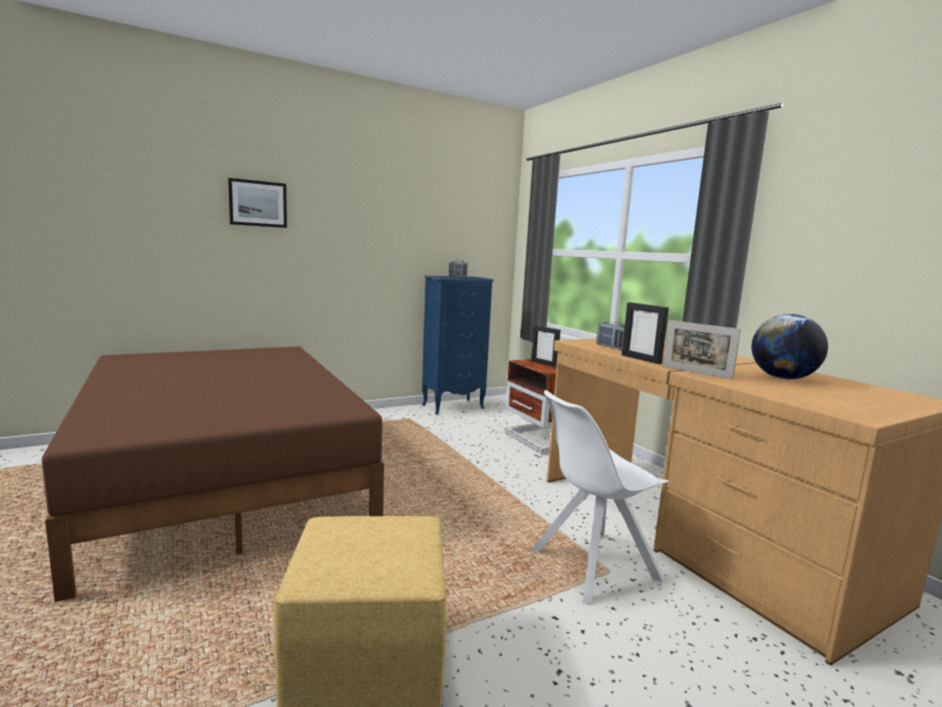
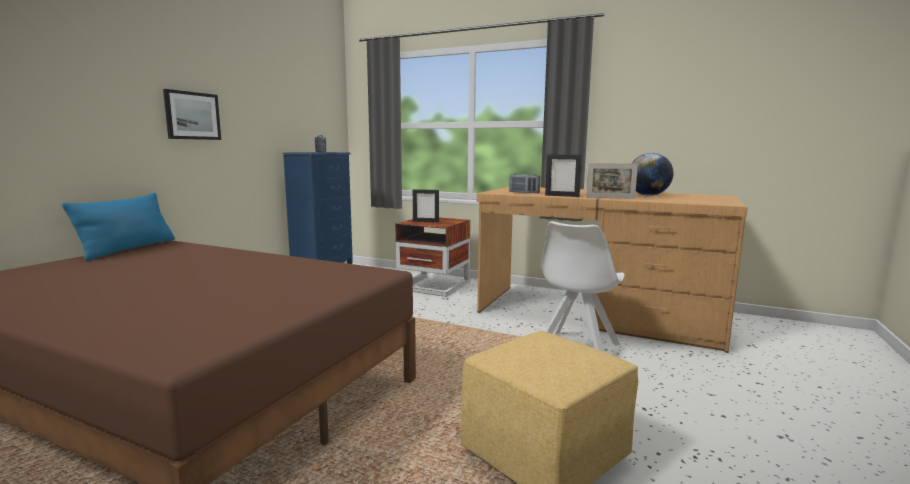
camera: 35 degrees left, 0 degrees up
(258, 203) = (101, 67): picture -> picture (192, 116)
(258, 349) = (129, 249): none -> blue pillow

